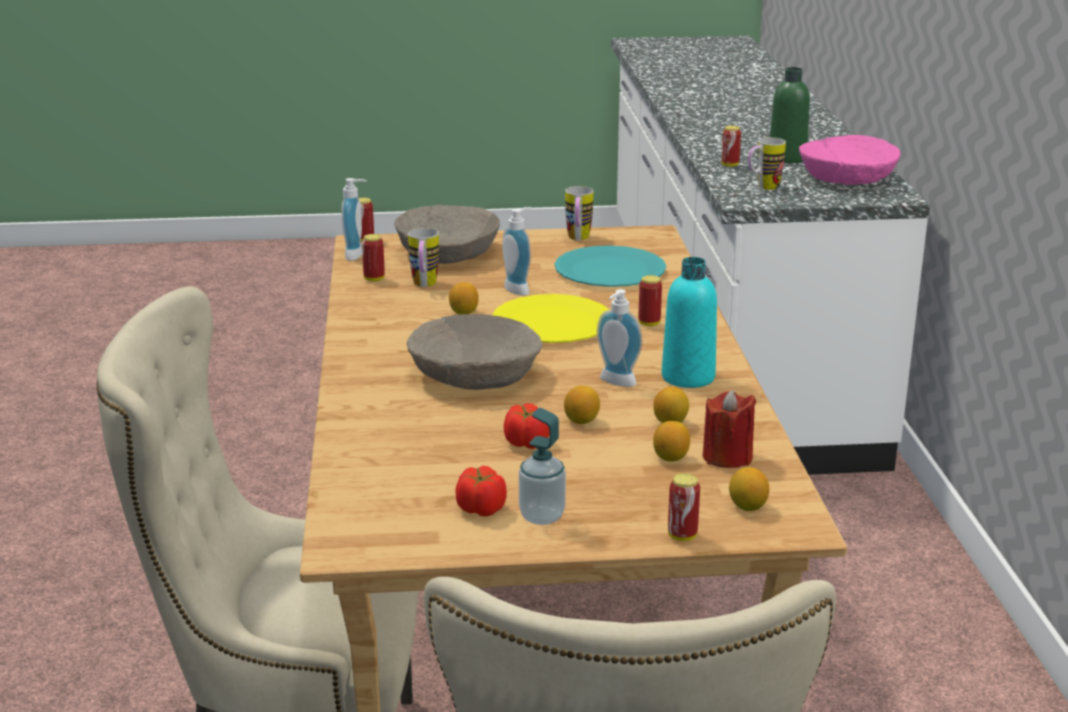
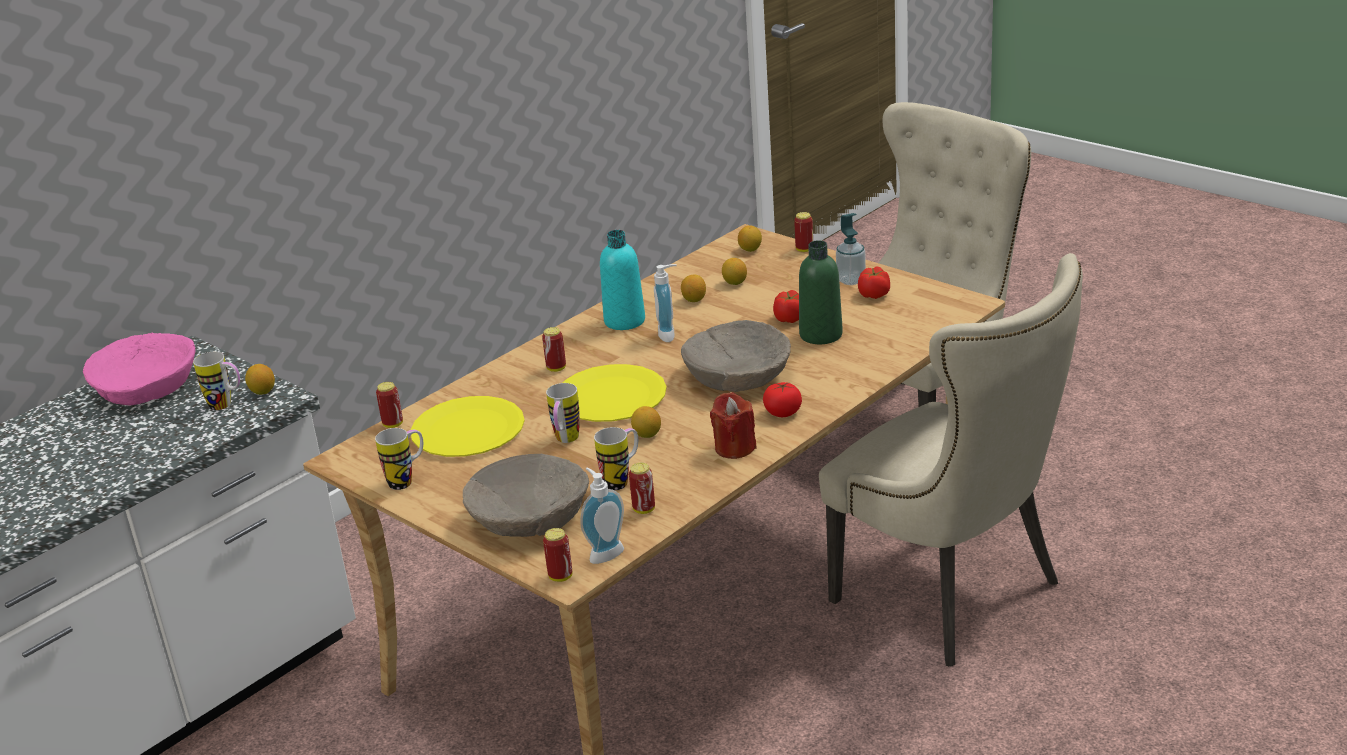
camera: 130 degrees left, 5 degrees up
(376, 363) = (783, 413): none -> tomato
(520, 289) = (565, 441): soap dispenser -> mug
(581, 421) = (737, 319): lemon -> lemon (262, 392)
(609, 270) = (468, 430): turquoise plate -> yellow plate
(727, 457) = (708, 272): red candle -> red candle (734, 448)
(730, 165) = (159, 450): can -> can (393, 424)
(787, 158) = (100, 436): green bottle -> green bottle (821, 335)

